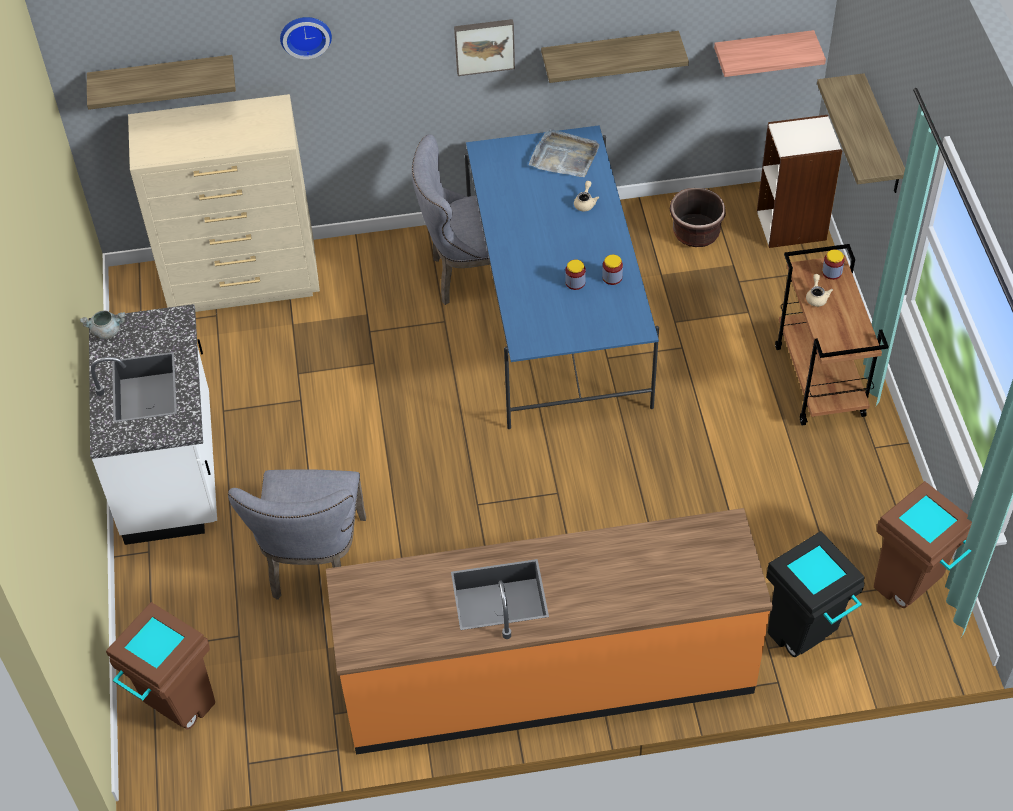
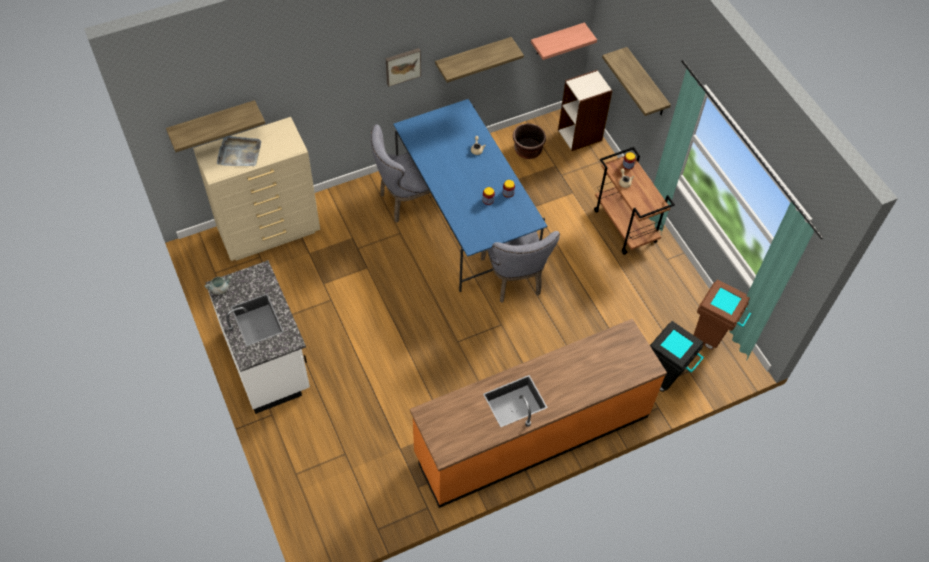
camera: 20 degrees left, 5 degrees up
(177, 711) = (324, 508): brown trash can -> none
(305, 34) = (298, 80): wall clock -> none
(315, 564) = (375, 399): grey chair -> grey chair (514, 279)
(564, 156) = (454, 122): grey tray -> grey tray (239, 153)

